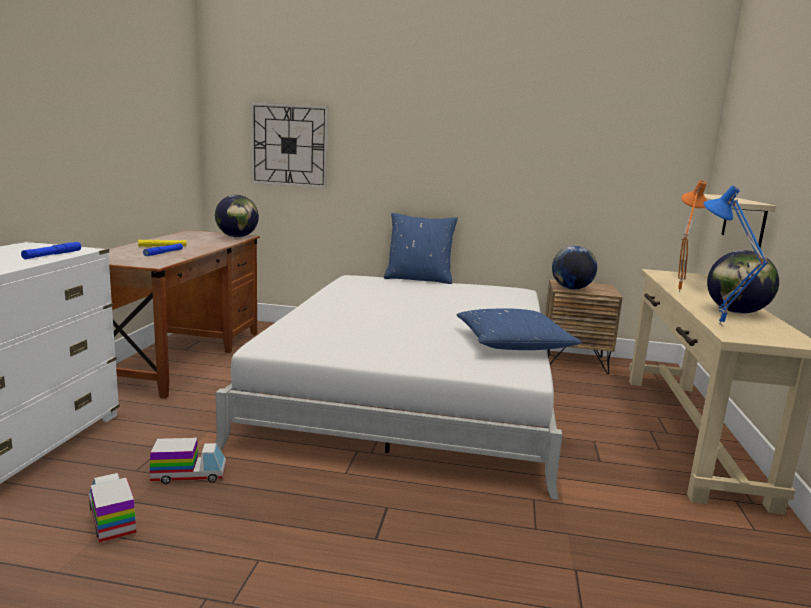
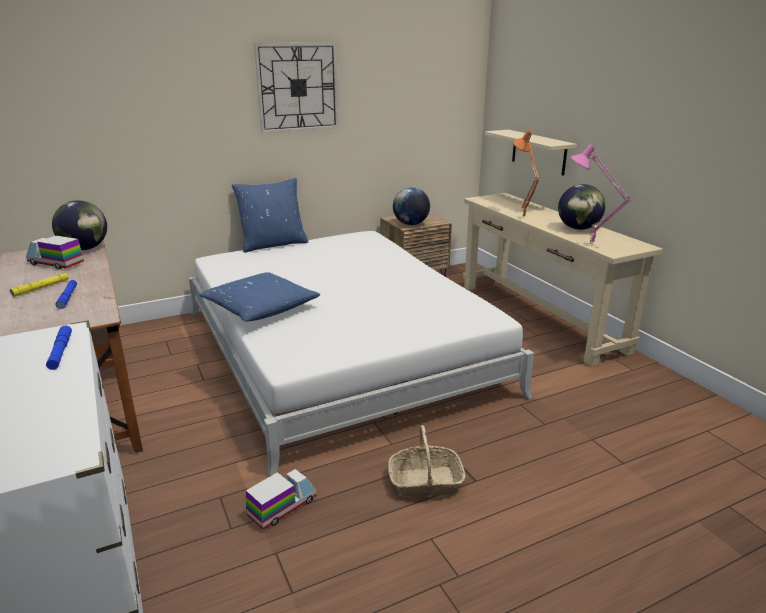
camera: 35 degrees left, 10 degrees up
(112, 519) = (282, 576): toy truck -> toy truck (56, 263)
(289, 145) = (98, 128): wall clock -> wall clock (298, 87)
(326, 515) = (425, 482): none -> basket
(513, 344) = (445, 292): blue pillow -> blue pillow (260, 308)
(718, 325) = (590, 244): blue table lamp -> pink table lamp

